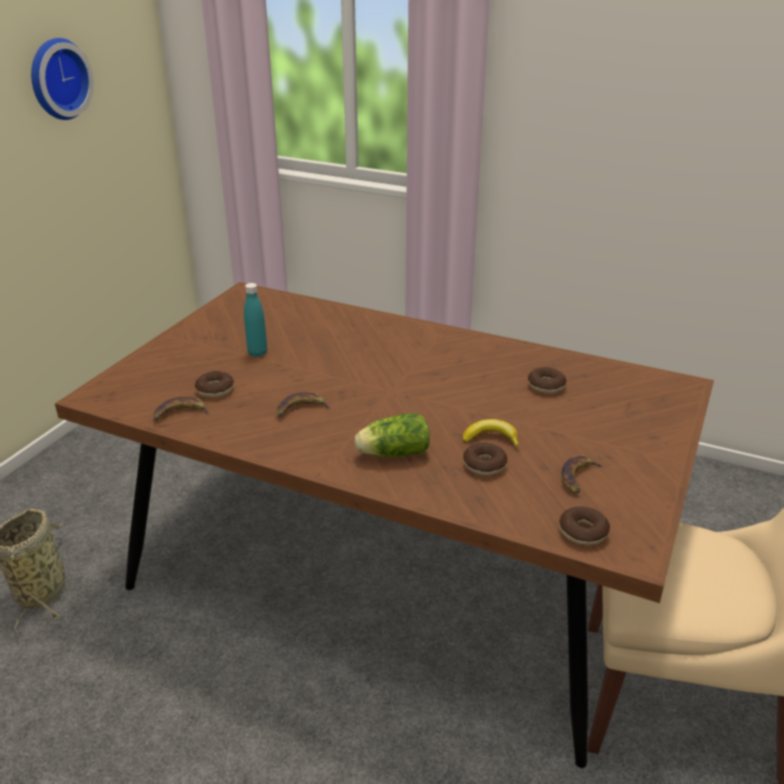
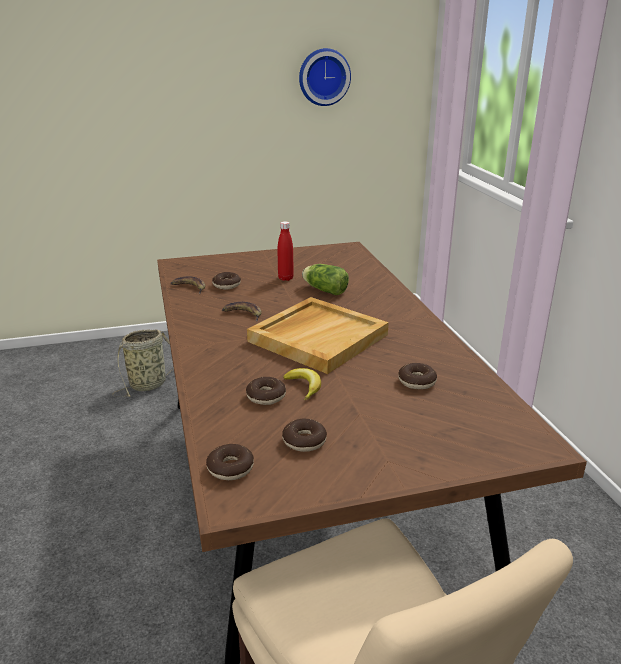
camera: 50 degrees right, 5 degrees down
(257, 353) = (285, 278): turquoise bottle -> red bottle
(391, 453) = (234, 359): lettuce -> lettuce (323, 290)
(410, 393) = (318, 337): none -> beige tray
(579, 477) = (304, 441): banana -> donut

